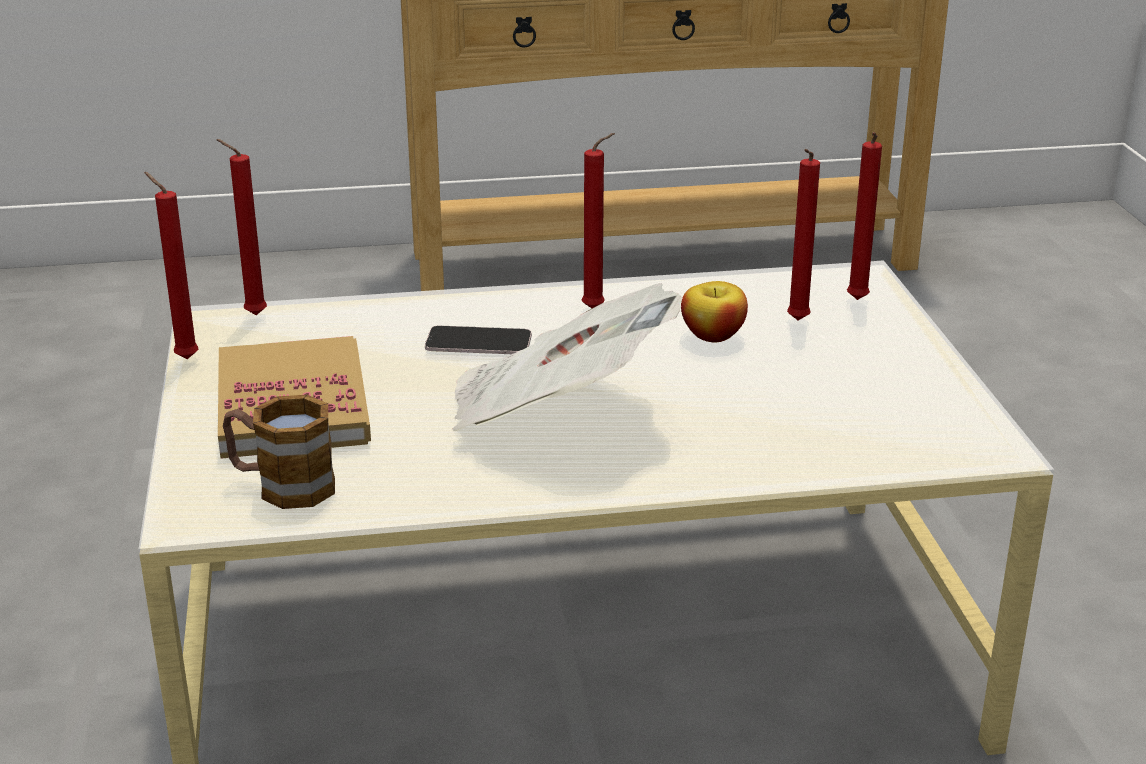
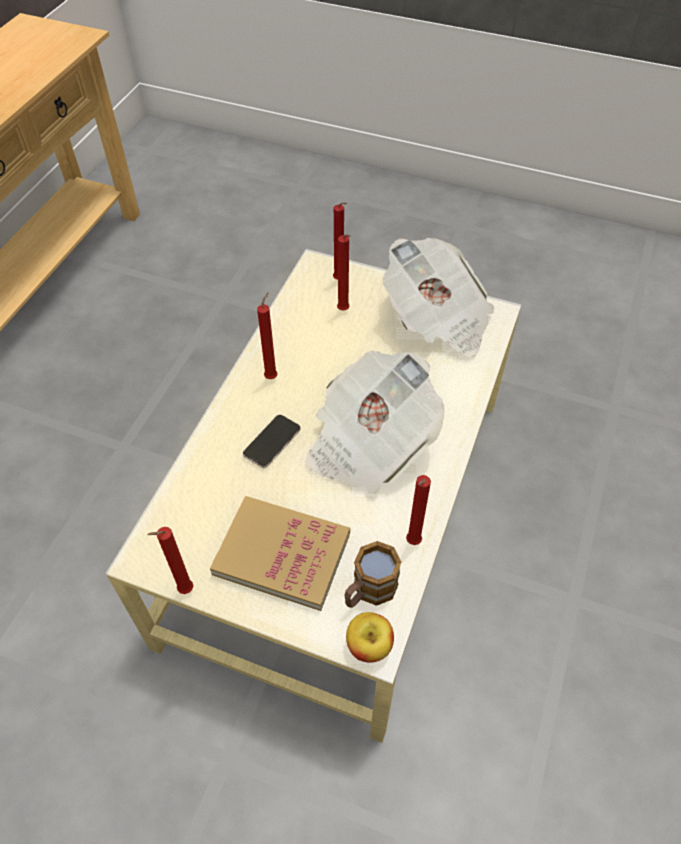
camera: 60 degrees left, 25 degrees up
(252, 315) = (152, 535): red candle -> red candle (412, 543)
(713, 335) = (335, 347): apple -> apple (369, 645)
(892, 399) = (437, 319): none -> newspaper

